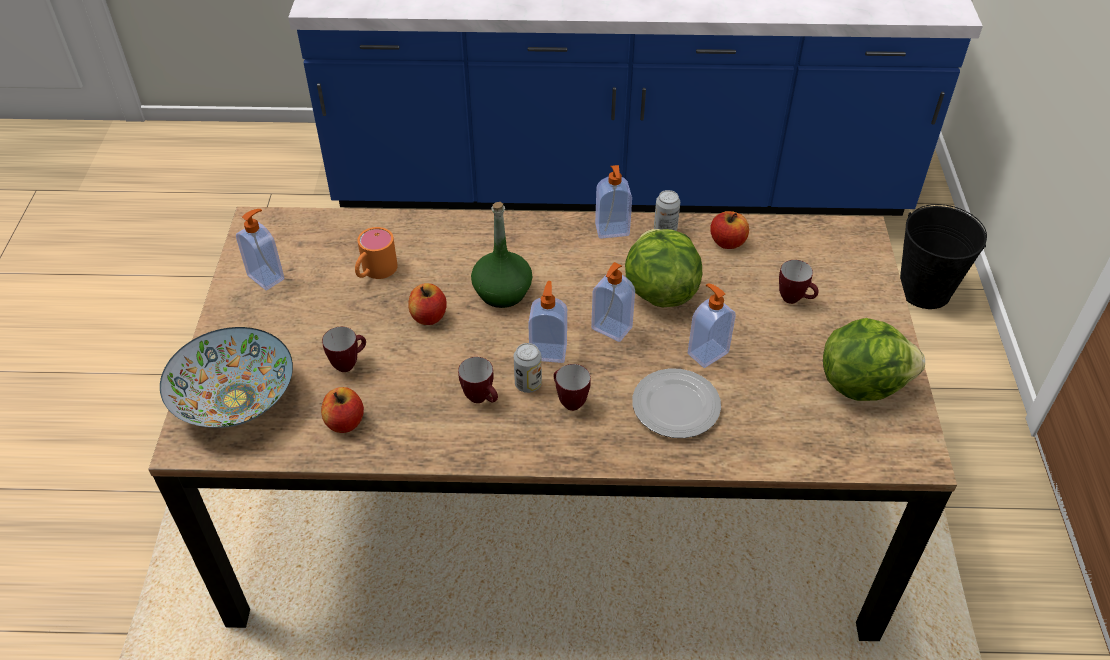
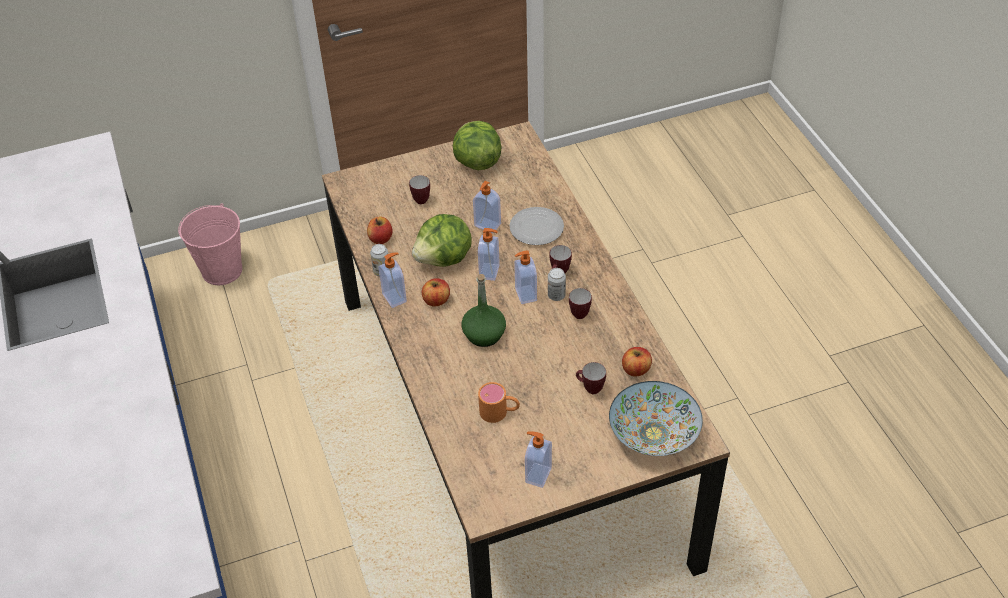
camera: 110 degrees left, 0 degrees up
(429, 316) = (526, 364): apple -> apple (436, 300)
(924, 290) = (222, 270): black bucket -> pink bucket

